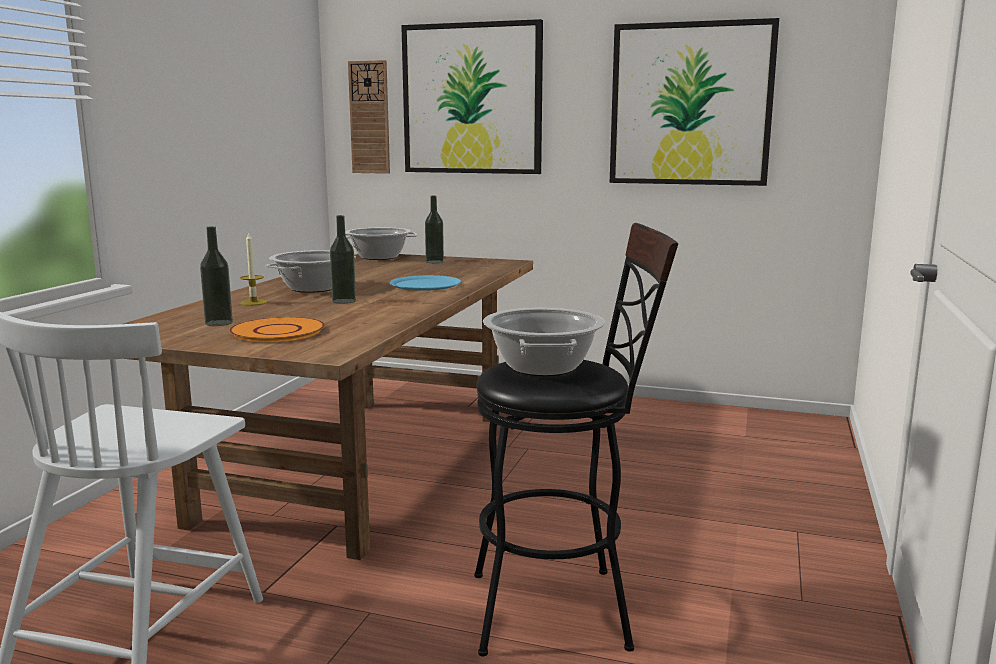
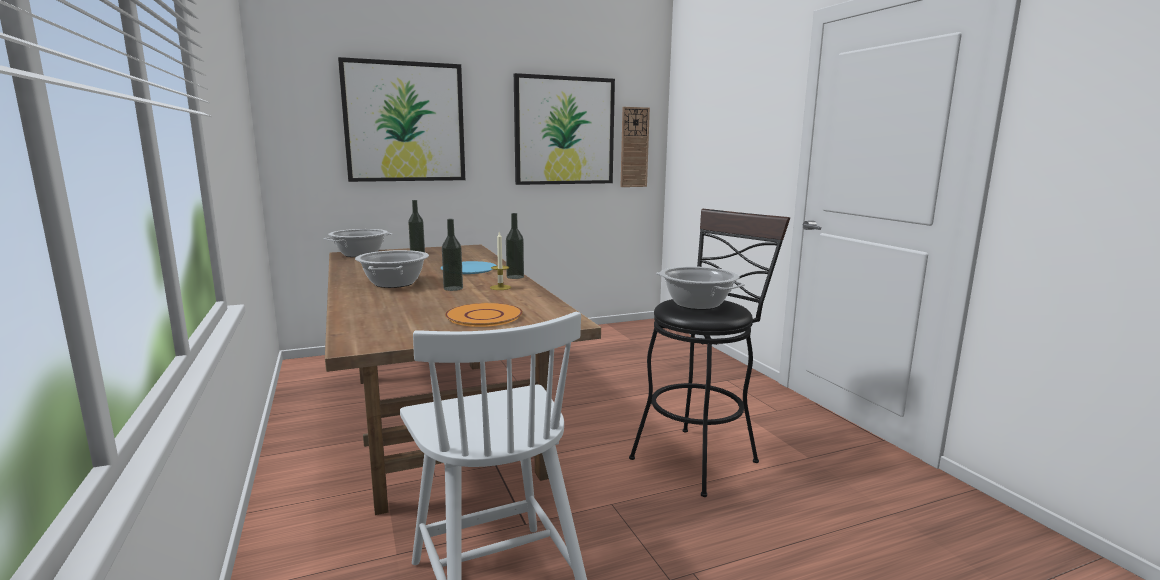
camera: 40 degrees left, 0 degrees up
(219, 323) = (415, 319): bottle -> bottle (515, 277)
(253, 302) = (385, 301): candle -> candle (500, 287)
(369, 117) = (306, 135): wall clock -> wall clock (634, 147)

